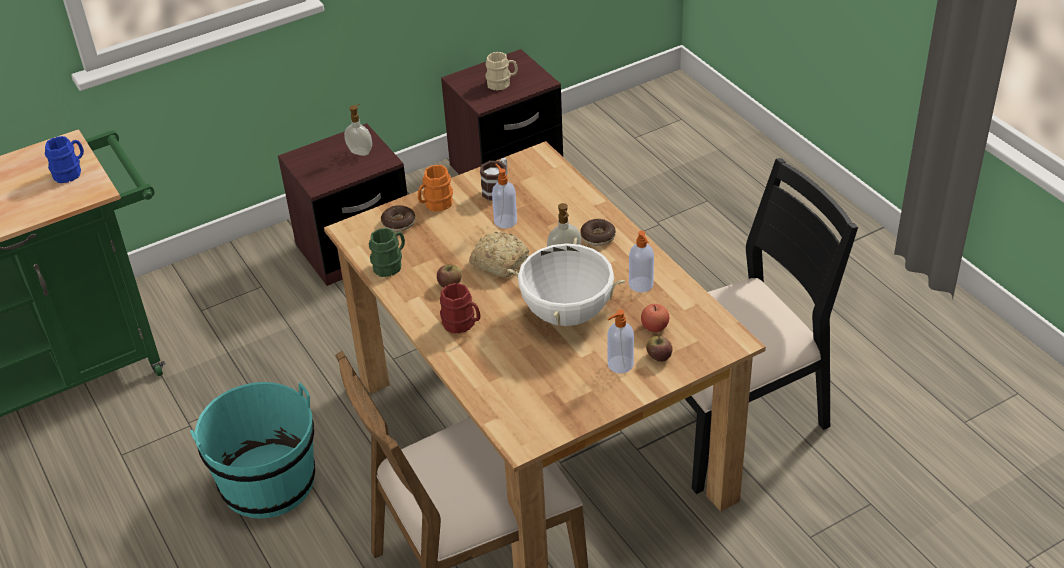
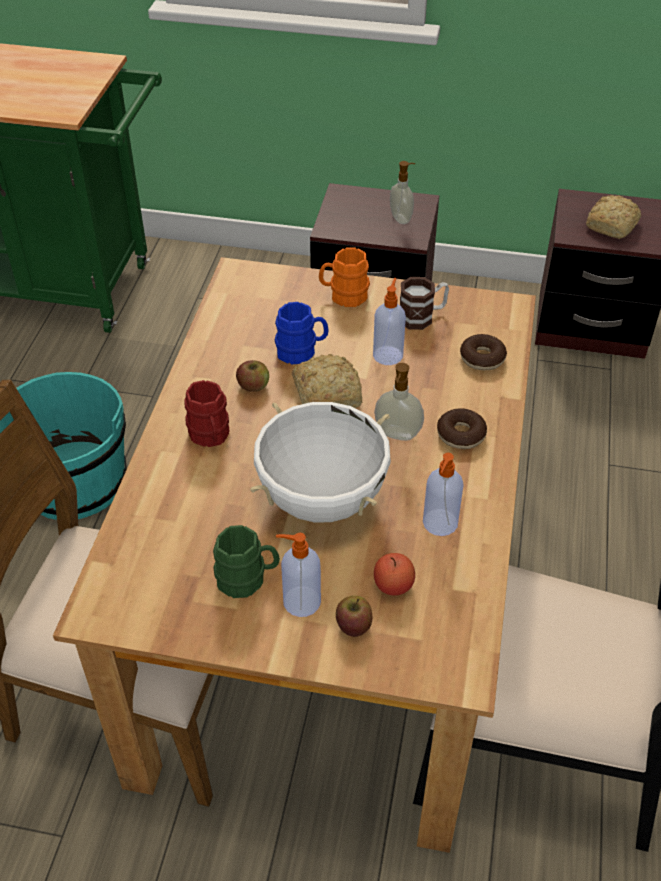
camera: 40 degrees right, 5 degrees up
(71, 172) = (71, 87): blue mug -> blue mug (301, 351)
(390, 264) = (228, 330): green mug -> green mug (248, 579)
(398, 223) = (287, 293): donut -> donut (482, 358)
(502, 83) = (613, 225): beige mug -> bread

